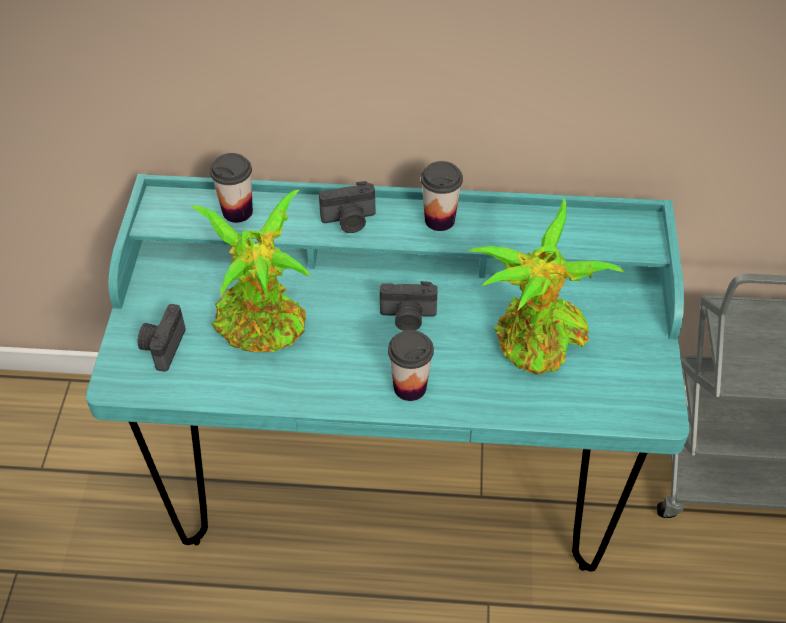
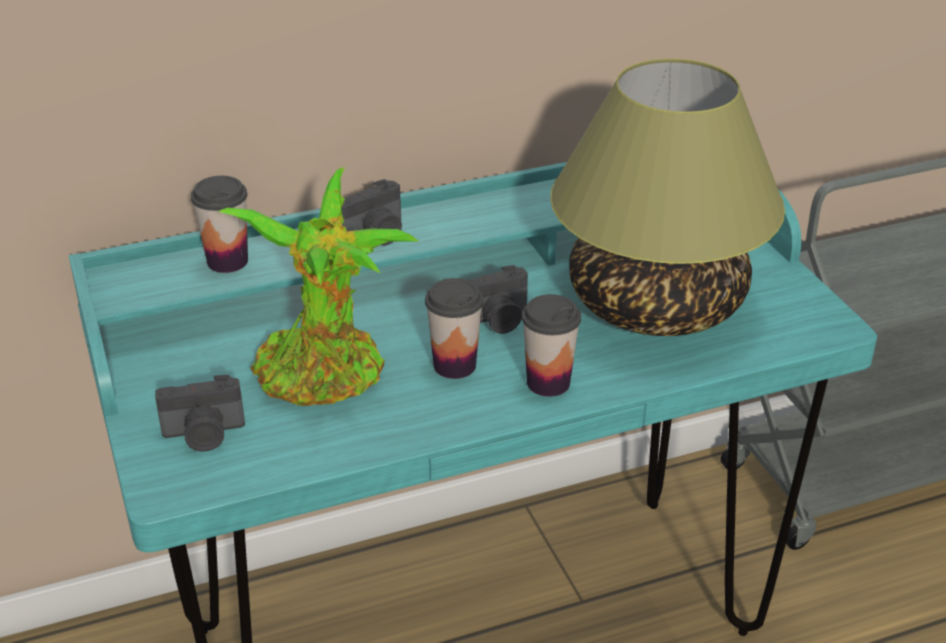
camera: 25 degrees left, 15 degrees down
(162, 347) = (204, 435): camera -> camera turned 90 degrees counterclockwise
(439, 220) = (480, 210): cup -> cup (454, 365)
(536, 343) = (657, 303): potted plant -> table lamp

